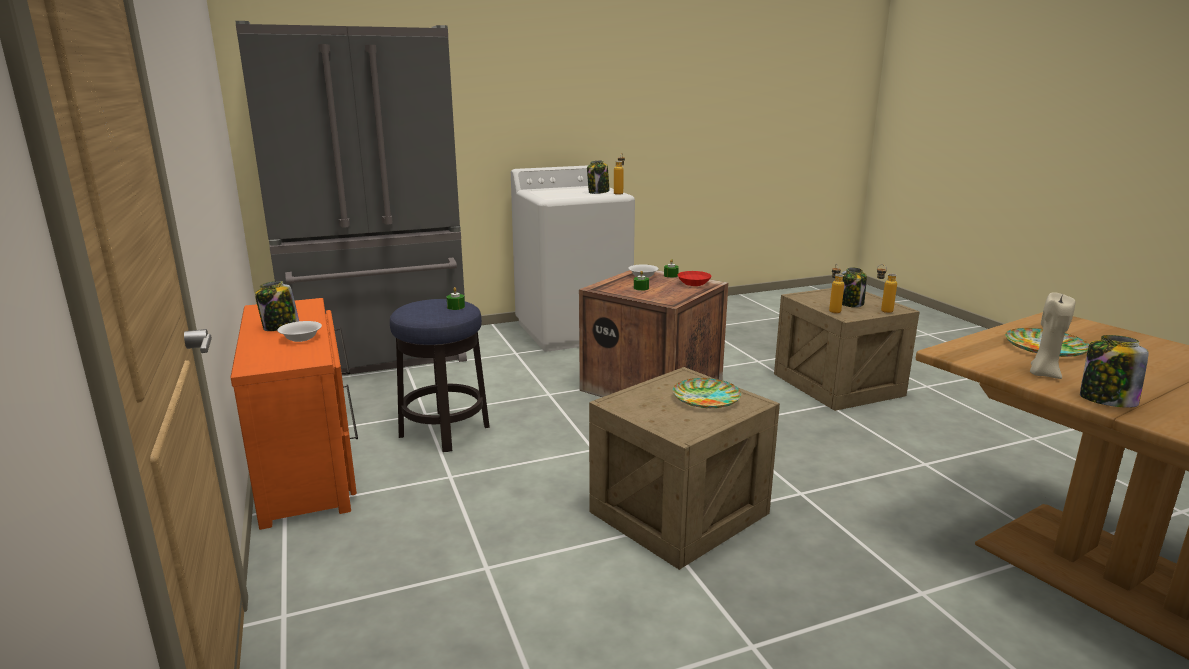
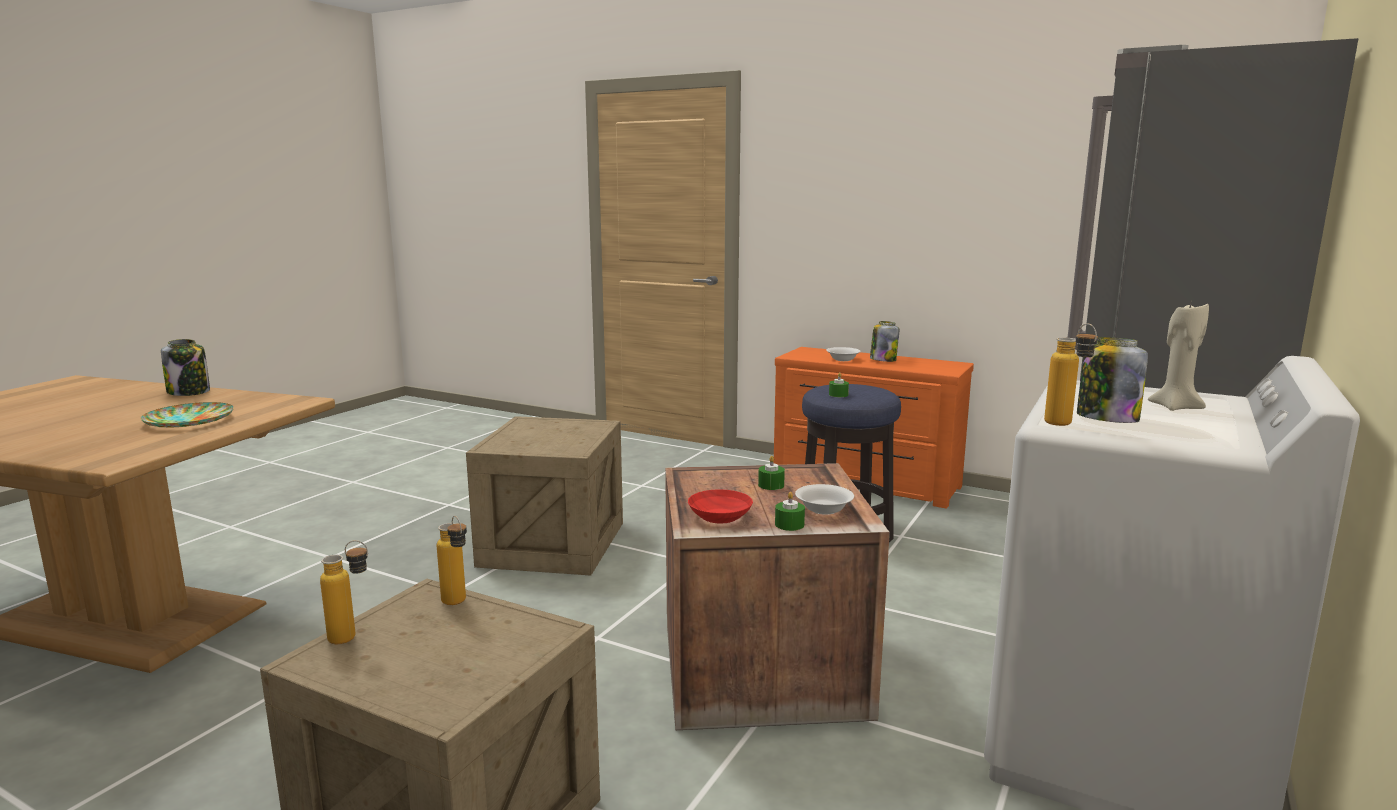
camera: 140 degrees right, 5 degrees down
(706, 397) = (533, 441): plate -> none
(851, 303) = (425, 643): jar -> none
(1043, 374) = (223, 399): beige candle -> beige candle (1175, 407)

